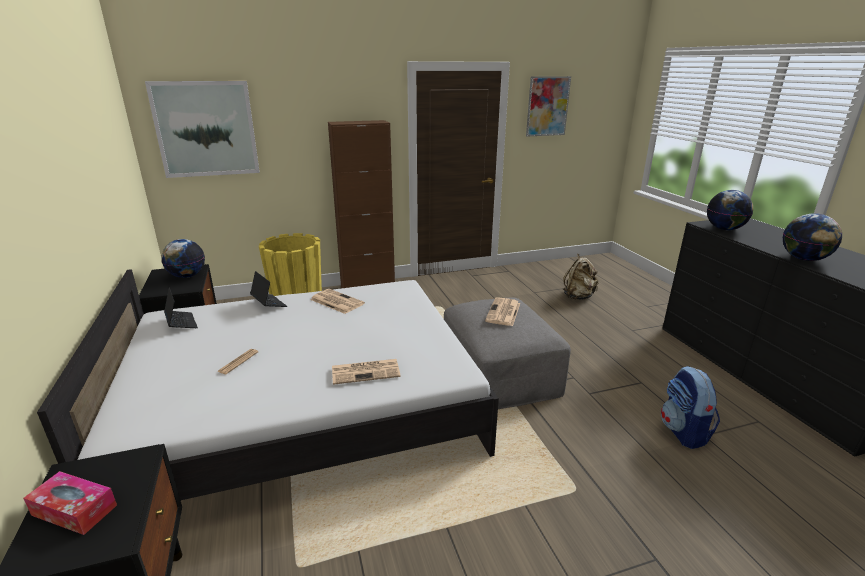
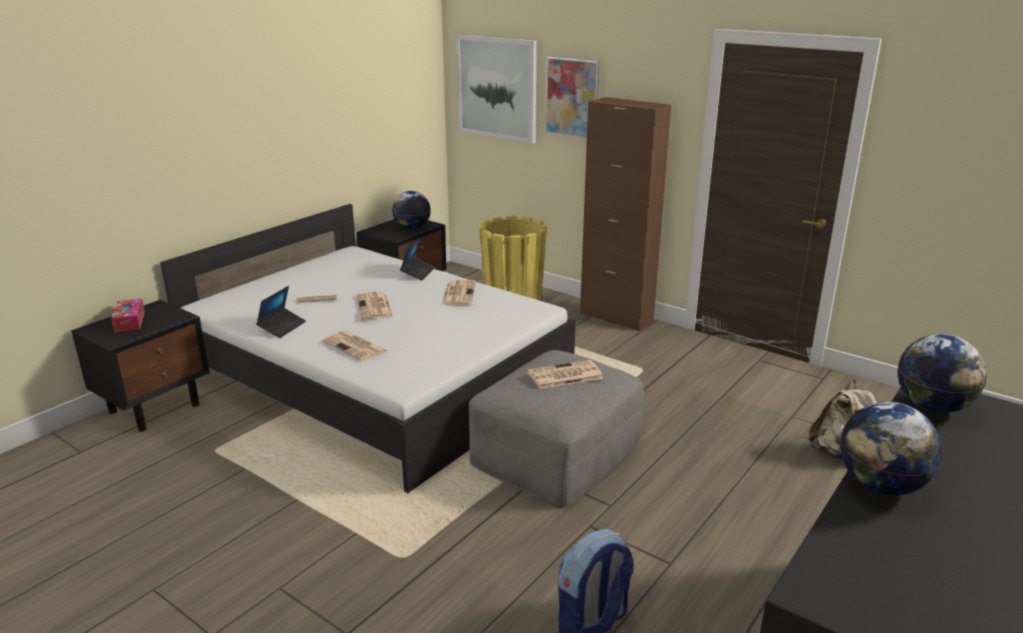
camera: 55 degrees right, 0 degrees up
(181, 323) = (349, 261): laptop -> laptop (282, 327)
(302, 340) = (374, 307): none -> newspaper
(547, 106) = (952, 121): picture -> picture (572, 98)

